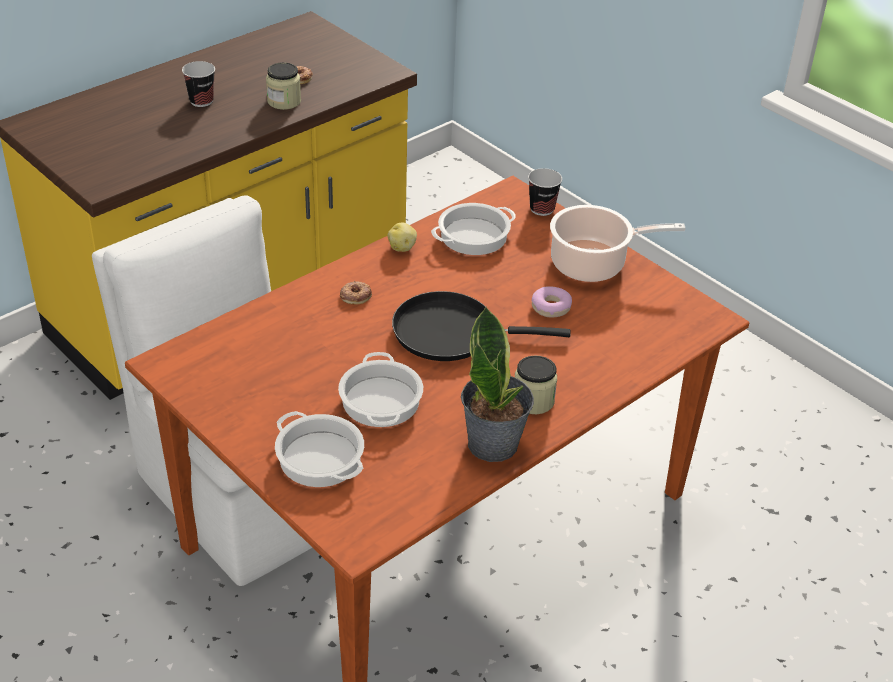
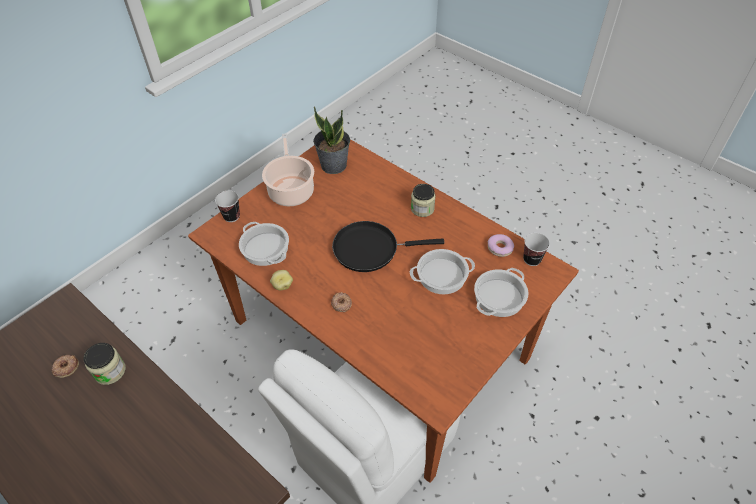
camera: 95 degrees left, 10 degrees up
(201, 101) = (102, 442): cup -> cup (532, 259)
(452, 332) = (370, 249): black frying pan -> black frying pan turned 90 degrees clockwise
(494, 444) = (461, 222): potted plant -> potted plant (333, 165)
(551, 307) = (337, 206): donut -> donut (500, 248)

